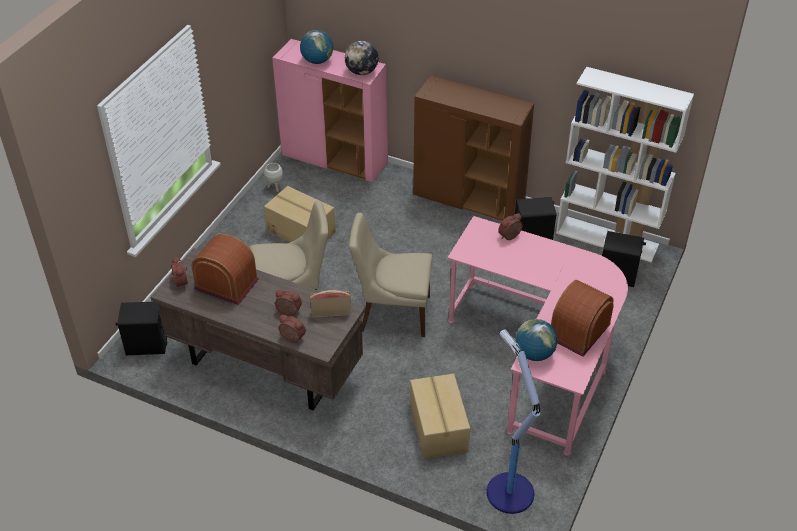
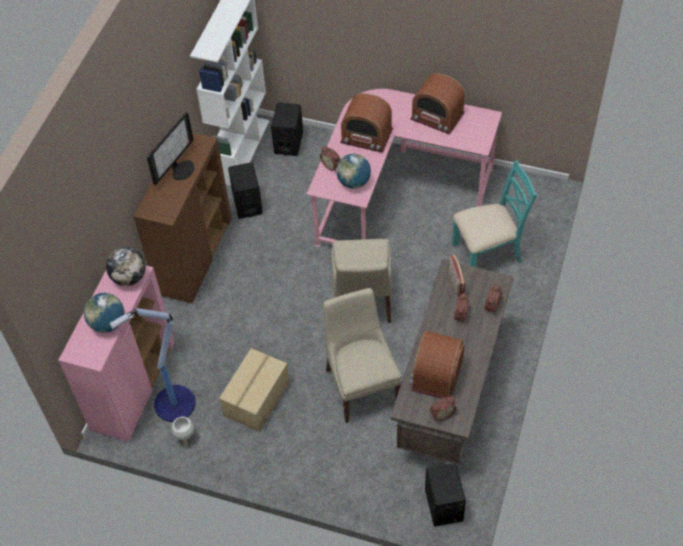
camera: 95 degrees left, 10 degrees up
(437, 428) = (488, 252): cardboard box -> turquoise chair
(483, 102) = (181, 169): none -> monitor
(508, 491) = (537, 202): floor lamp -> floor lamp (173, 404)
(534, 354) = (468, 141): globe -> globe (354, 182)
(551, 267) = (366, 136): none -> radio

